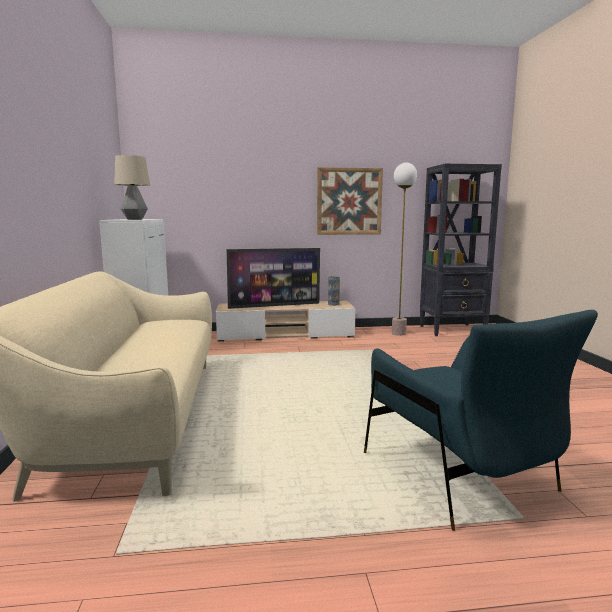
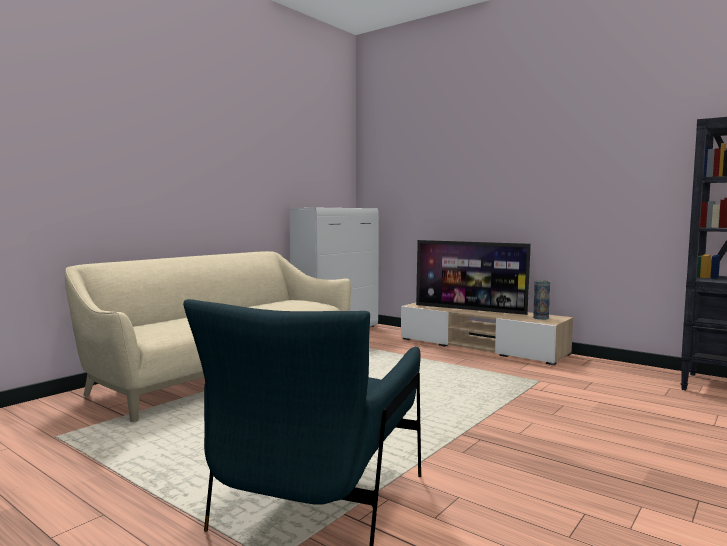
camera: 45 degrees right, 5 degrees down
(135, 219) = (318, 207): table lamp -> none
(349, 201) = (581, 184): picture -> none
(398, 333) = (629, 374): floor lamp -> none

